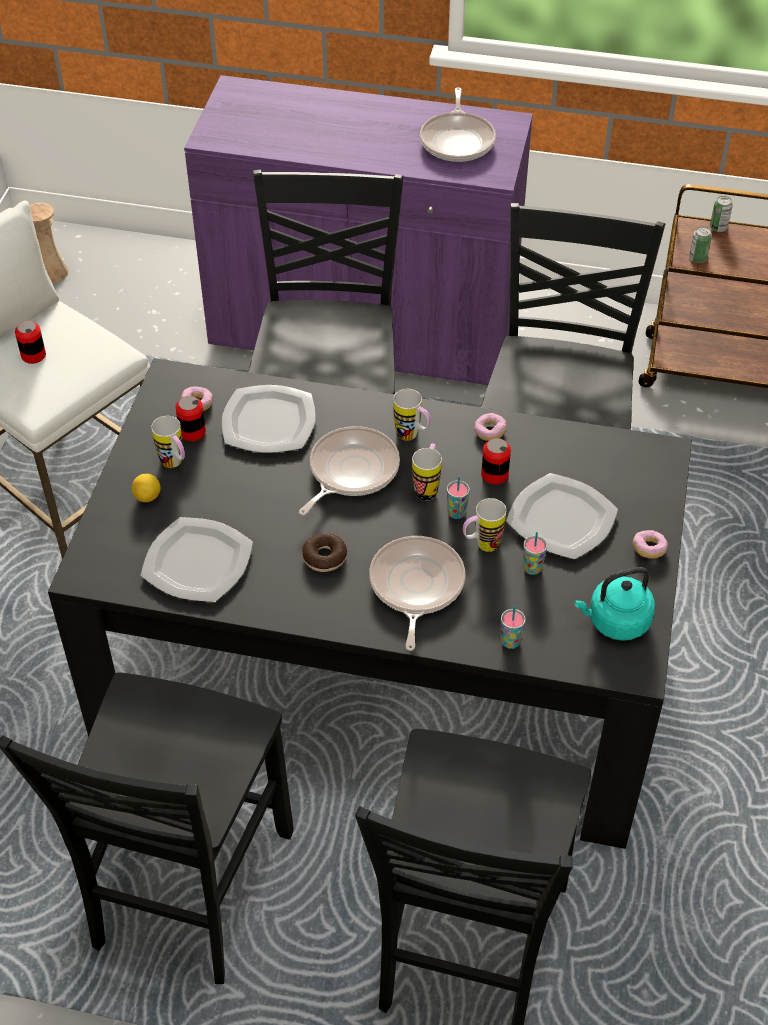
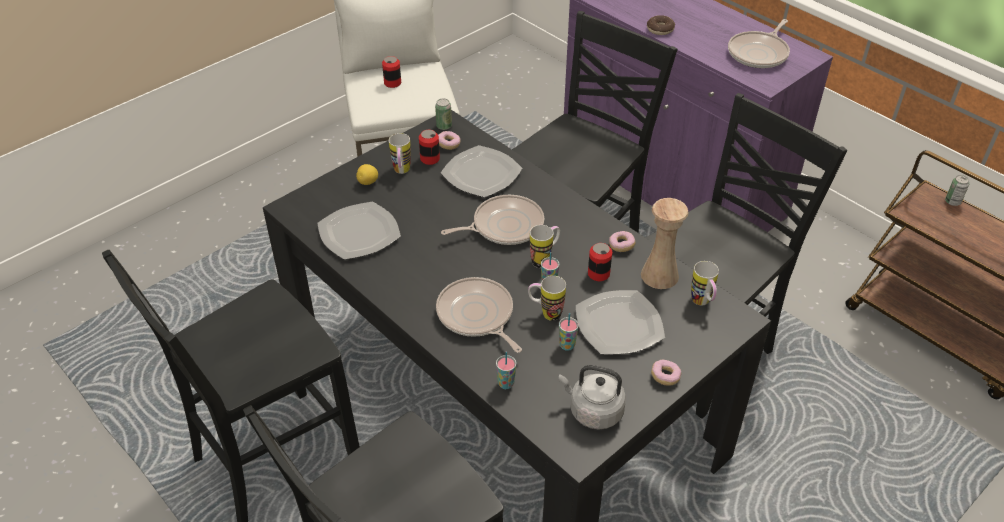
camera: 35 degrees right, 5 degrees down
(52, 272) = (505, 72): beige vase -> beige vase (659, 275)
(324, 557) = (437, 268): donut -> donut (660, 29)
(412, 436) = (565, 224): mug -> mug (702, 303)
(415, 586) = (477, 316): frying pan -> frying pan turned 75 degrees counterclockwise
(615, 622) = (593, 411): turquoise kettle -> grey kettle
(697, 258) = (916, 215): can -> can (444, 126)

